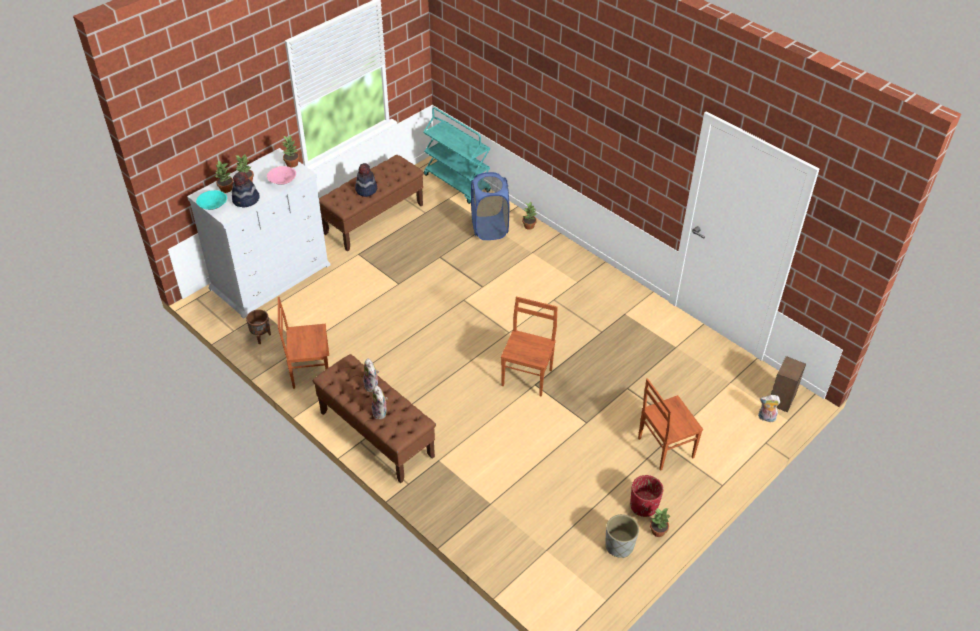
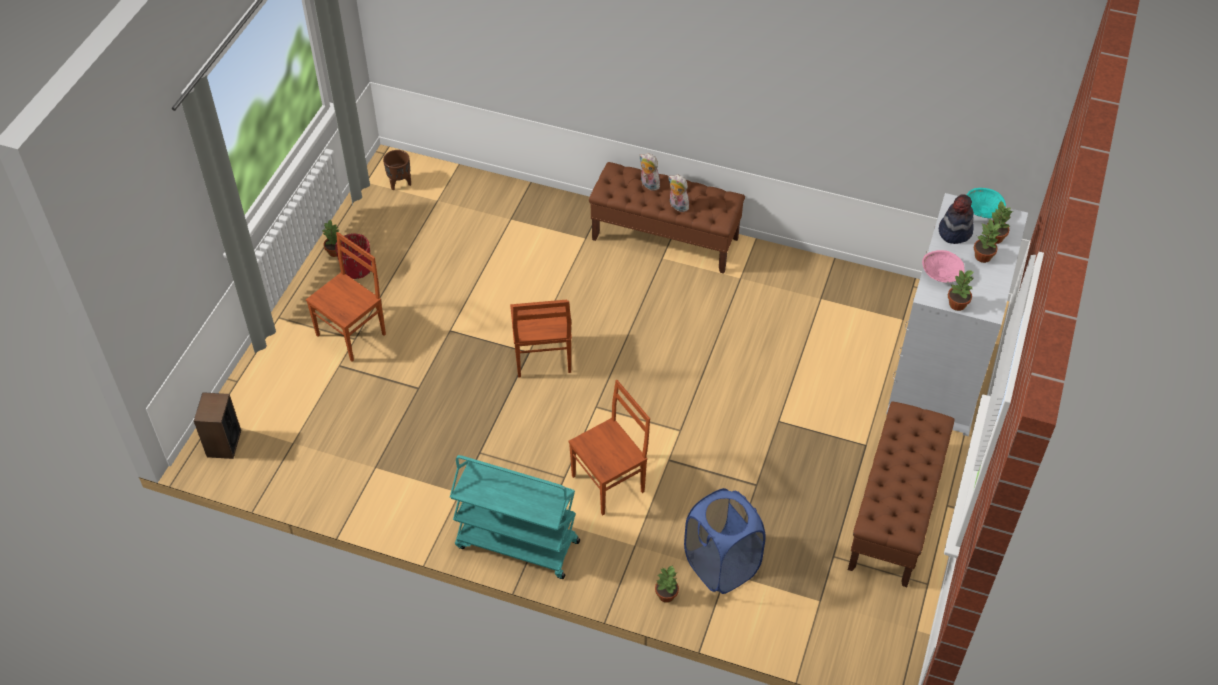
camera: 155 degrees right, 5 degrees up
(261, 337) = (875, 290): brown planter -> brown planter (400, 183)
(310, 370) = (788, 275): brown chair -> brown chair (609, 484)
(366, 189) = (901, 455): hat -> none
(457, 183) = (829, 639): turquoise cart -> turquoise cart (516, 544)
(619, 546) = (369, 226): grey planter -> none
(766, 418) = (240, 411): plush toy -> none

